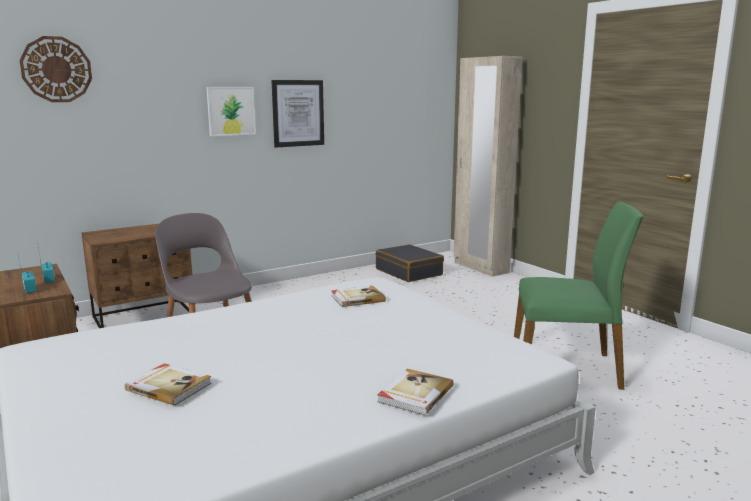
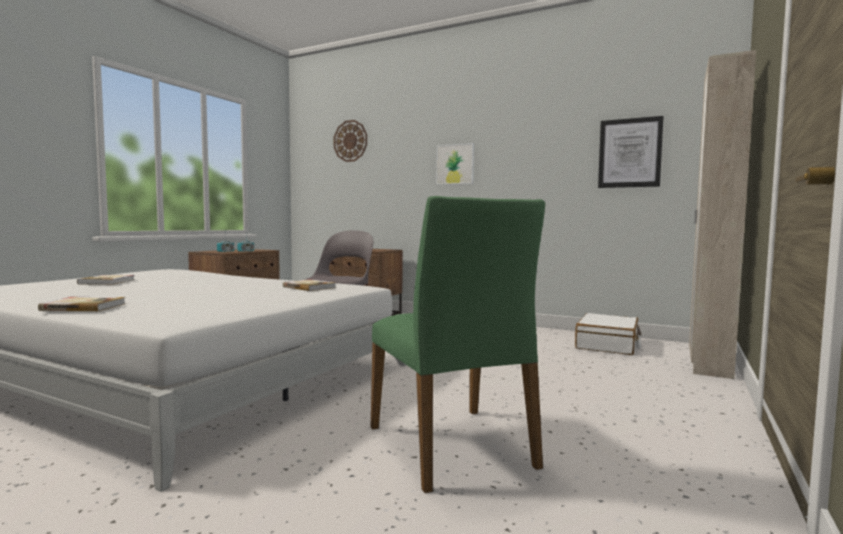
camera: 60 degrees right, 10 degrees down
(298, 113) = (515, 164): picture -> picture (629, 153)
(409, 272) = (608, 345): black suitcase -> white suitcase

